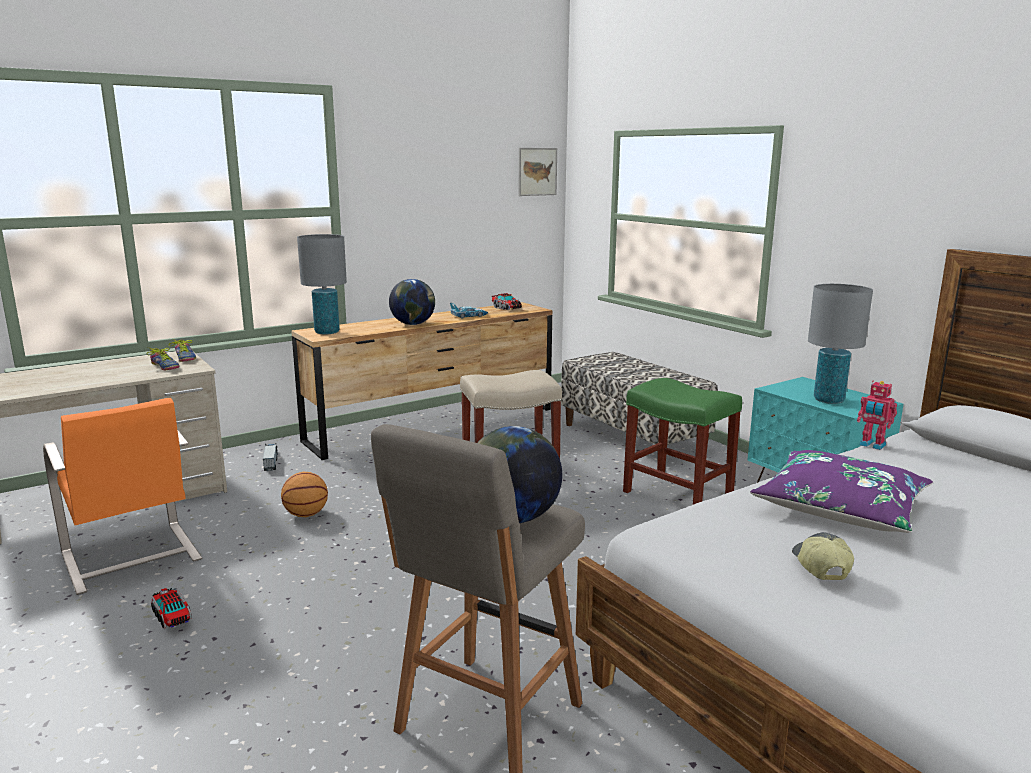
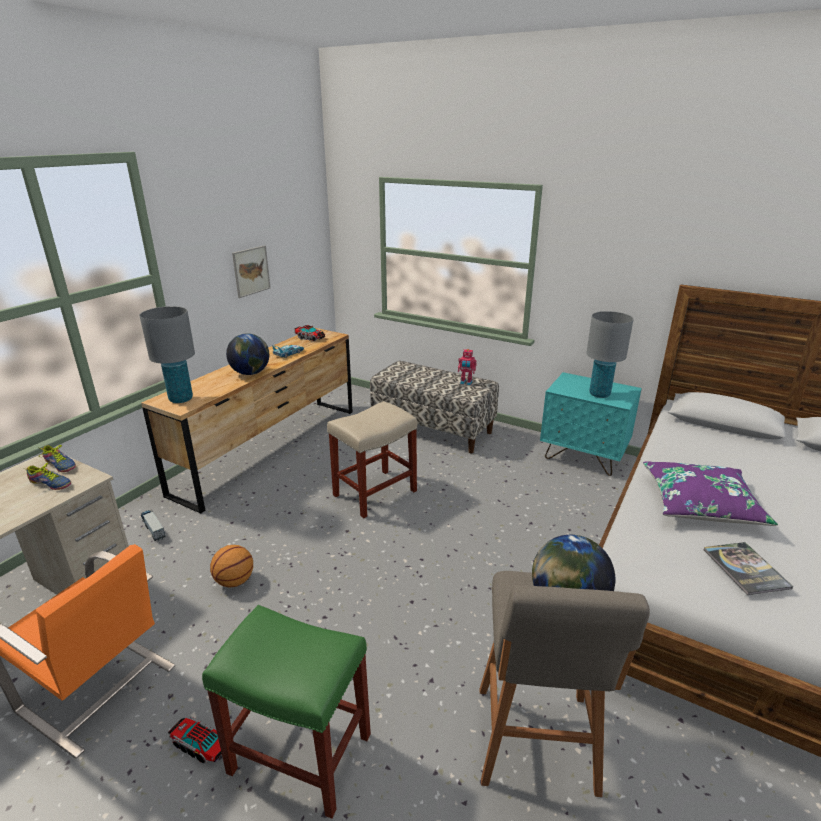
camera: 25 degrees left, 10 degrees up
(537, 171) = (309, 212): picture -> picture (251, 271)
(675, 495) = (500, 477): green stool -> green stool (298, 753)
(819, 566) = (745, 568): cap -> book
(872, 445) = (661, 435): toy robot -> toy robot (466, 383)

